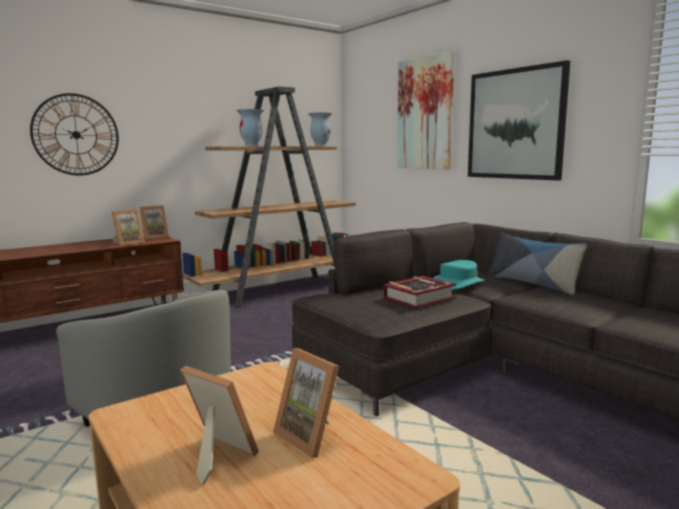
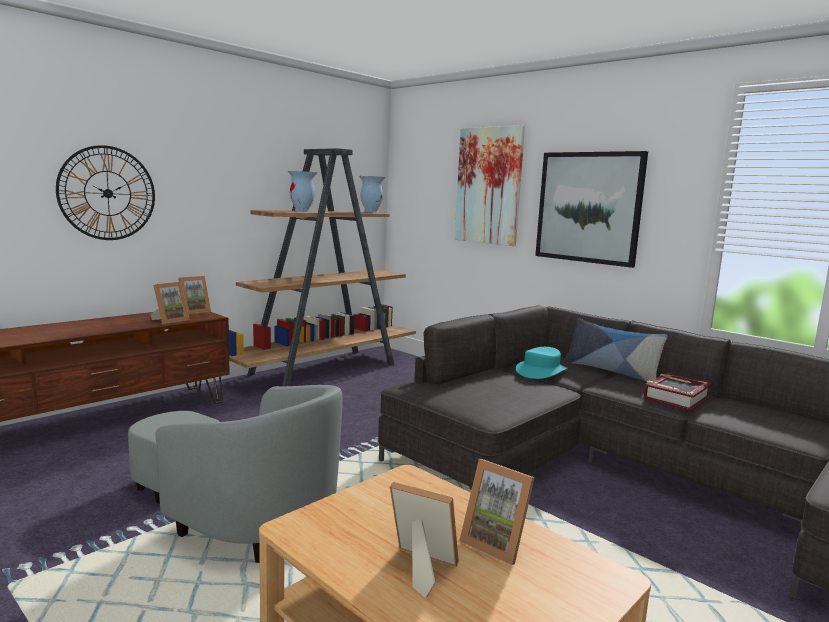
camera: 10 degrees left, 0 degrees up
(418, 298) = (513, 389): book -> book (676, 398)

